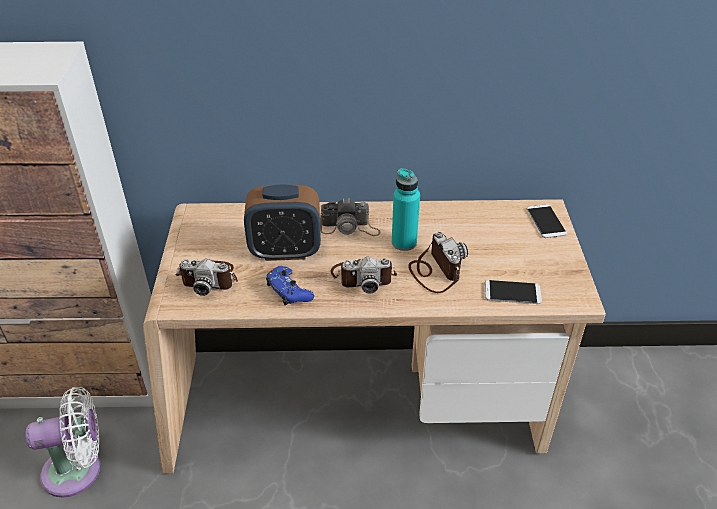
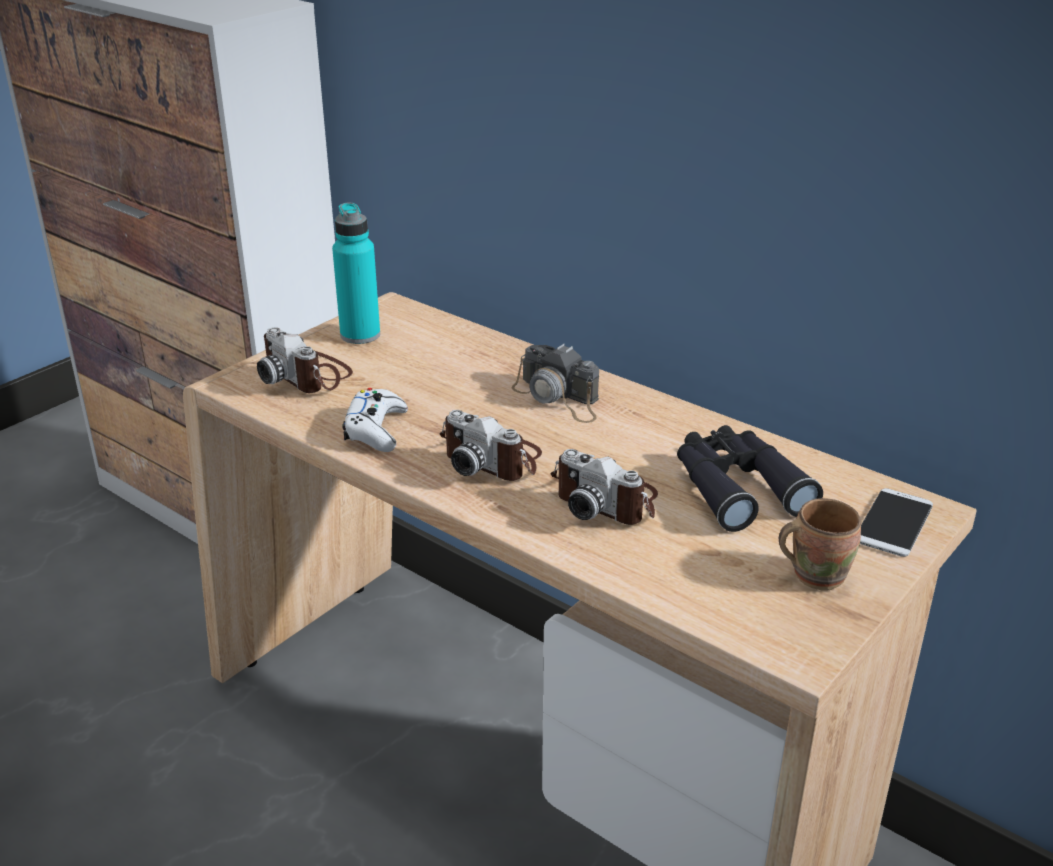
camera: 40 degrees right, 10 degrees down
(78, 470) = (141, 618): white fan -> none
(285, 251) = (436, 387): alarm clock -> none
(289, 291) = (376, 430): blue game controller -> white game controller
(404, 242) = (610, 447): turquoise bottle -> turquoise bottle (360, 335)
(435, 270) = (607, 500): camera -> camera turned 105 degrees clockwise
(475, 236) = (736, 487): none -> black binoculars
(512, 293) = (688, 584): phone -> none
(547, 261) = (814, 573): none -> brown mug

